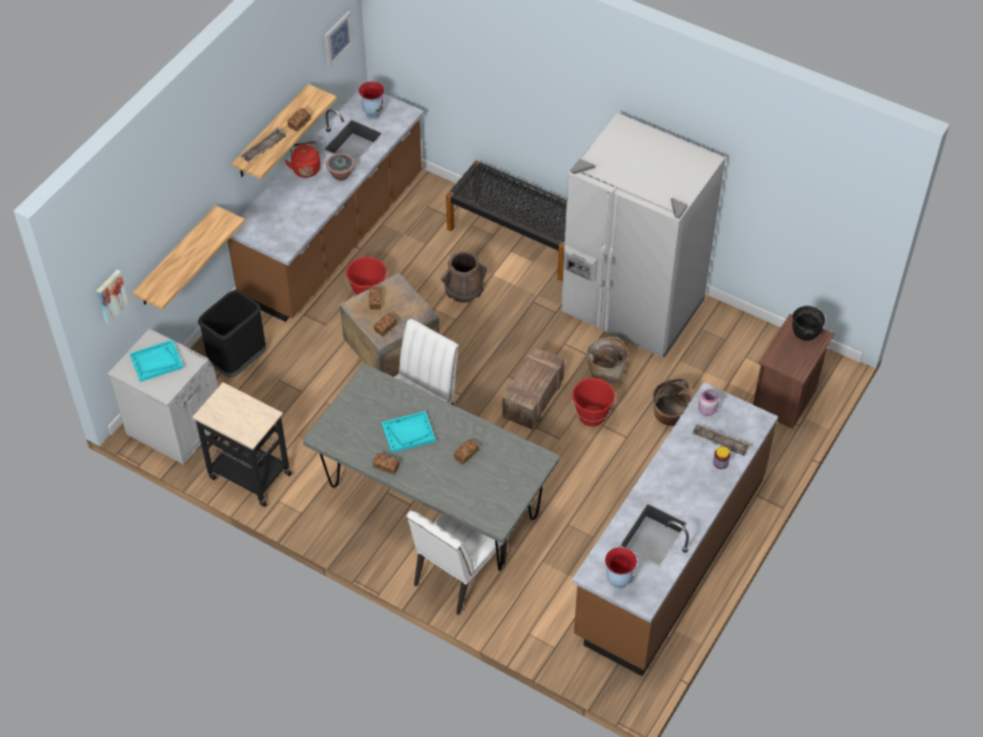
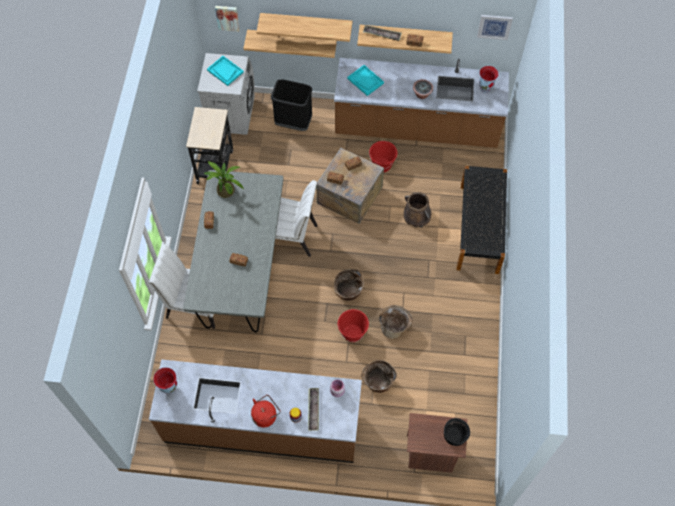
camera: 65 degrees right, 10 degrees up
(185, 217) = (306, 23): none -> shelf
(305, 168) = (416, 74): red kettle -> red kettle (265, 415)
(345, 432) = (225, 189): none -> potted plant
(408, 433) = (241, 222): turquoise tray -> turquoise tray (365, 81)
(533, 399) = (348, 293): crate -> basket
(632, 308) = (458, 323): white fridge -> none

